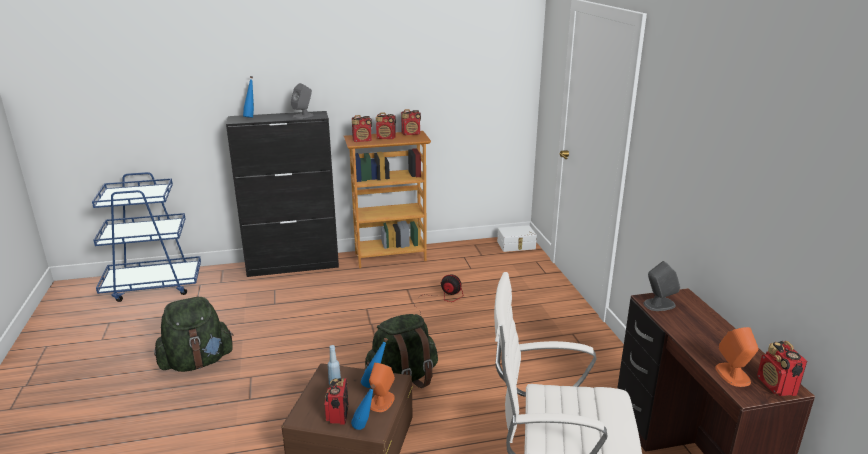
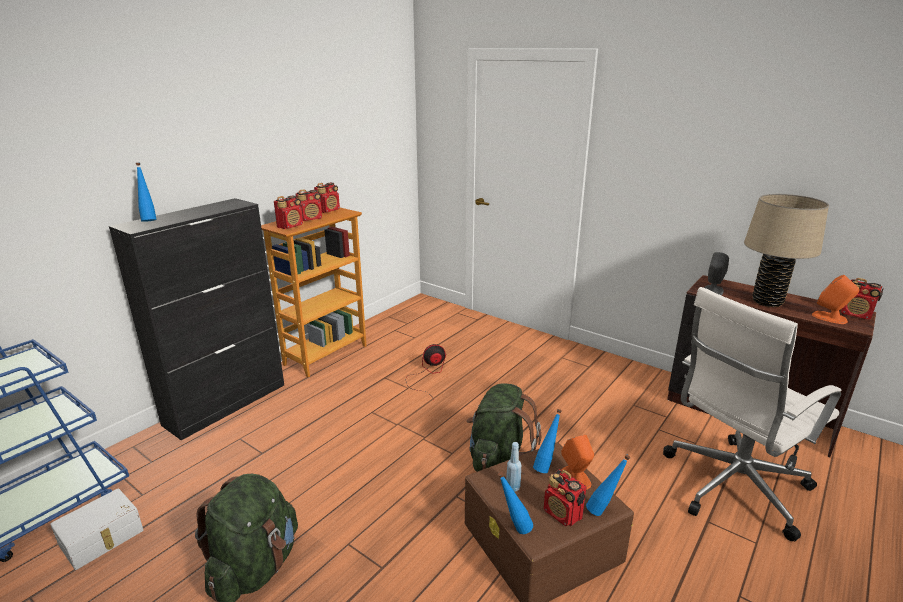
camera: 40 degrees left, 0 degrees up
(298, 405) = (514, 529): none -> blue bottle
(303, 116) = (221, 207): grey speaker -> none
(516, 245) = (424, 305): white storage box -> white storage box (102, 538)
(696, 335) = (767, 302): none -> beige table lamp

